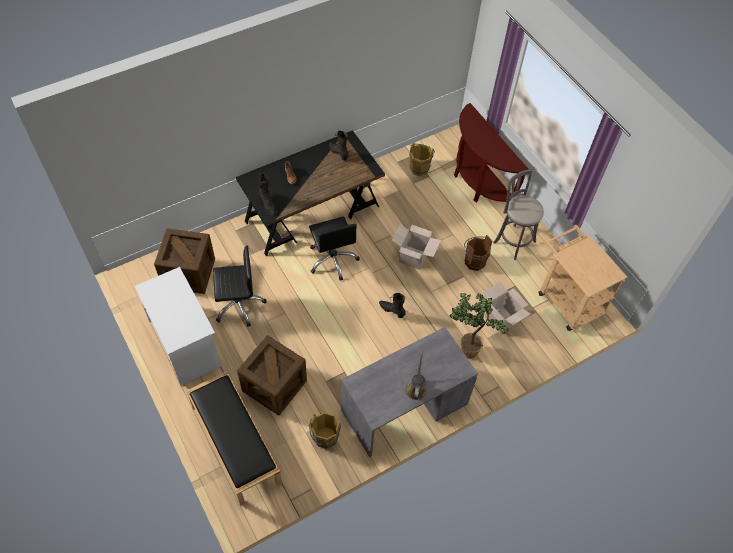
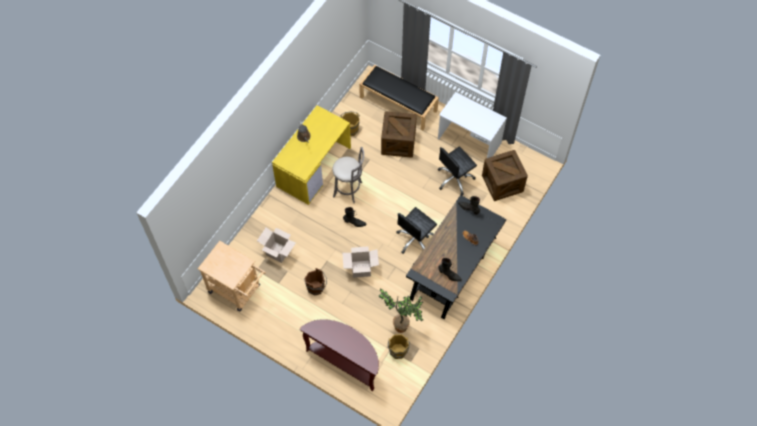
camera: 155 degrees right, 5 degrees up
(333, 259) = (415, 240): black office chair -> black office chair turned 90 degrees counterclockwise
(404, 408) = (313, 166): grey desk -> yellow desk
(466, 350) = (292, 220): potted plant -> potted plant (403, 327)
(512, 240) = (295, 320): grey stool -> grey stool (349, 190)

